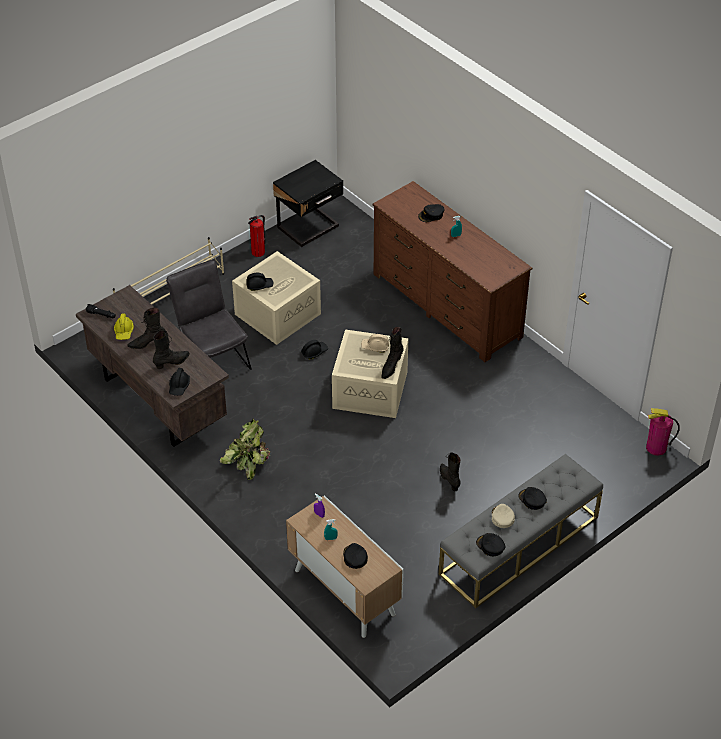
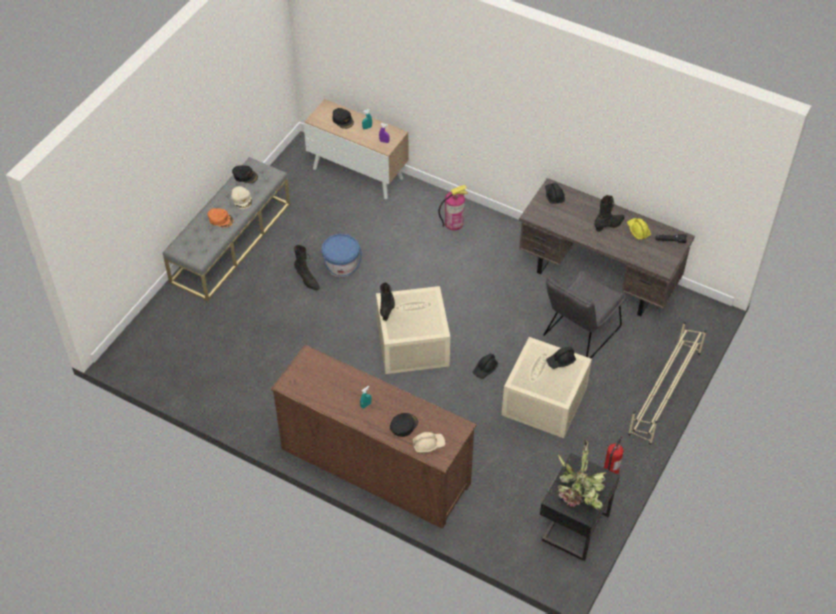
camera: 160 degrees right, 5 degrees up
(172, 362) = (574, 214): black boot -> none
(211, 357) = (578, 334): grey chair -> grey chair turned 90 degrees clockwise
(249, 461) = (486, 248): potted plant -> potted plant (580, 495)
(375, 347) = (412, 325): beige hard hat -> beige hard hat (428, 444)
(408, 484) = (341, 266): none -> blue bucket
(532, 500) = (220, 219): black cap -> orange cap
(656, 447) = (124, 363): fire extinguisher -> fire extinguisher (454, 223)

